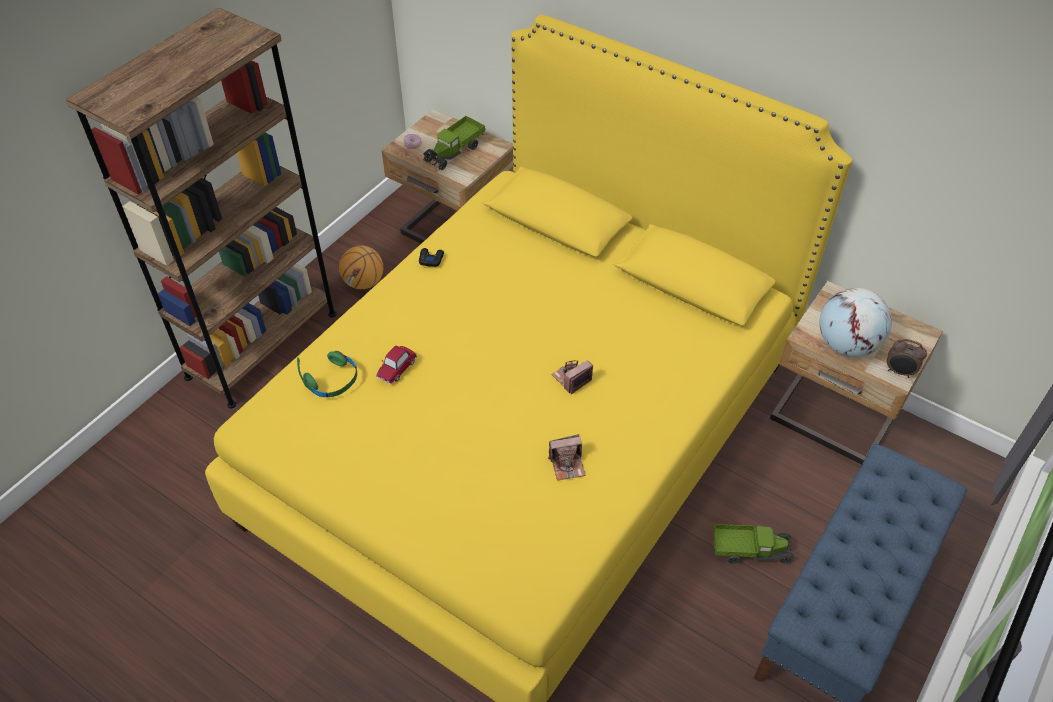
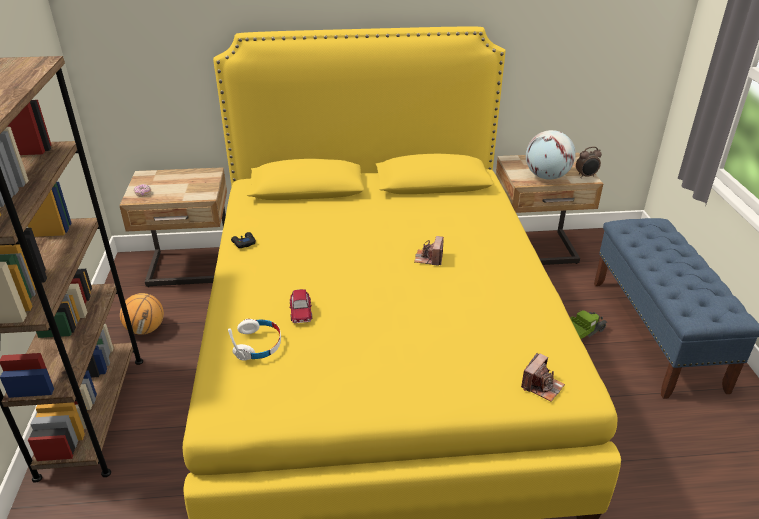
camera: 40 degrees left, 15 degrees down
(333, 380) = (258, 345): green headphones -> white headphones
(455, 151) = (182, 185): toy truck -> none
(567, 464) = (490, 302): camera -> camera (541, 386)

